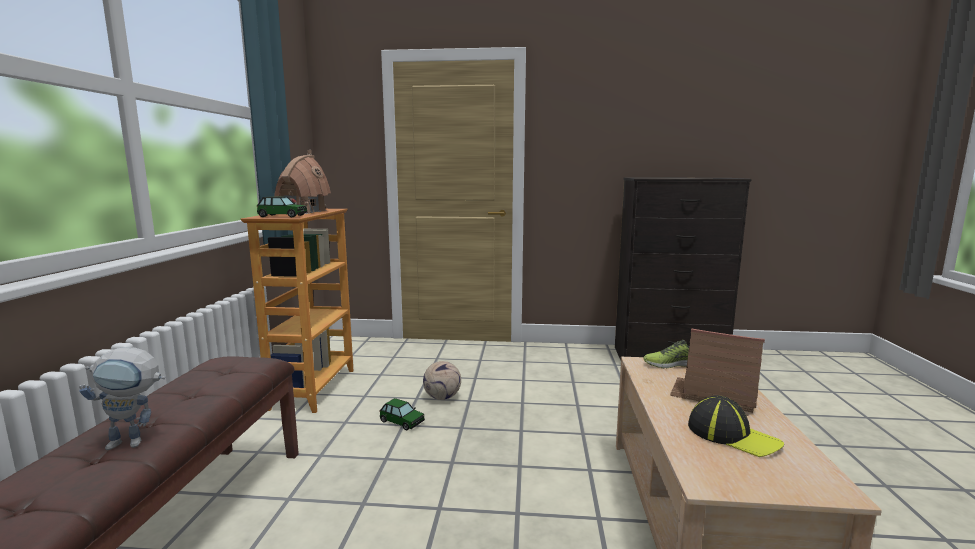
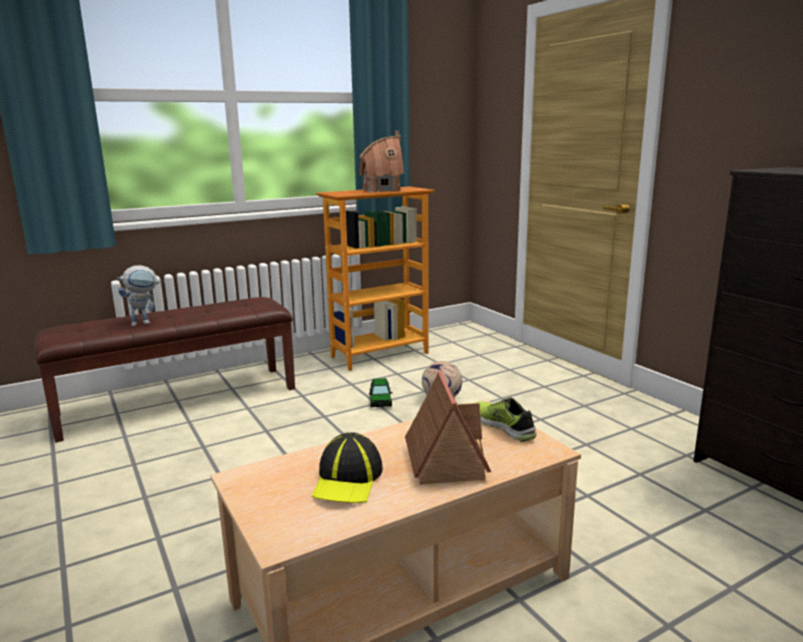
camera: 55 degrees right, 5 degrees up
(135, 442) = (145, 323): toy robot -> toy robot turned 75 degrees counterclockwise
(283, 216) = (345, 193): toy car -> none

